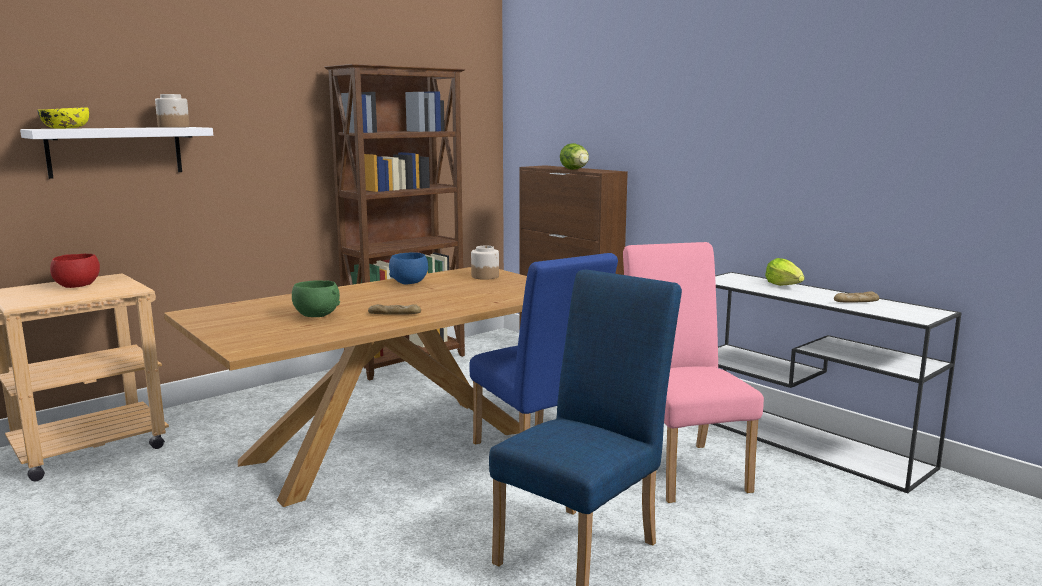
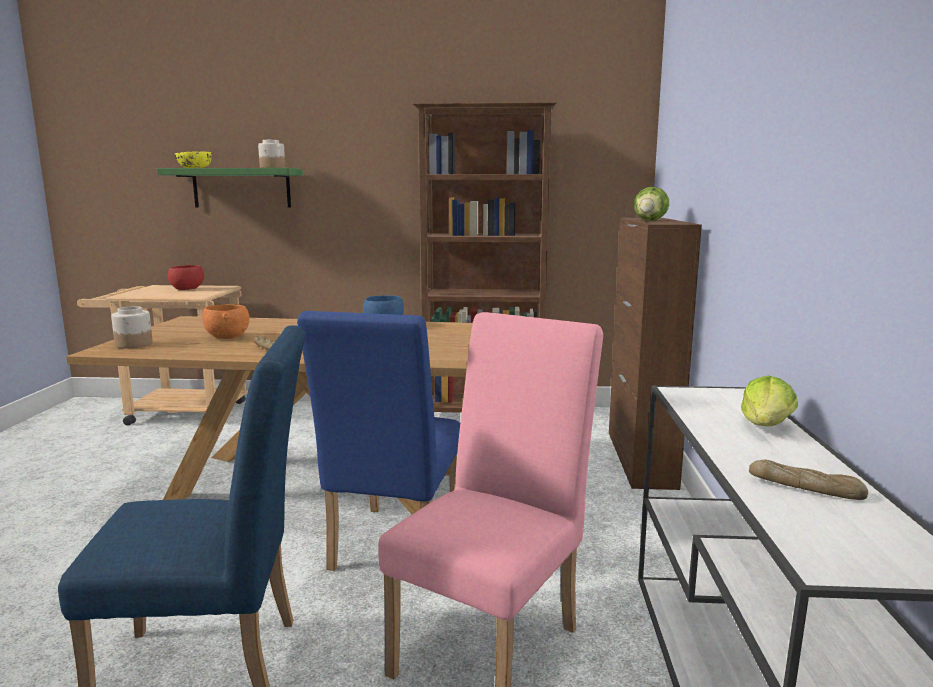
camera: 45 degrees right, 0 degrees up
(115, 151) = (241, 188): white shelf -> green shelf
(316, 315) = (227, 337): green bowl -> orange bowl
(485, 276) = (460, 333): jar -> jar (134, 344)

